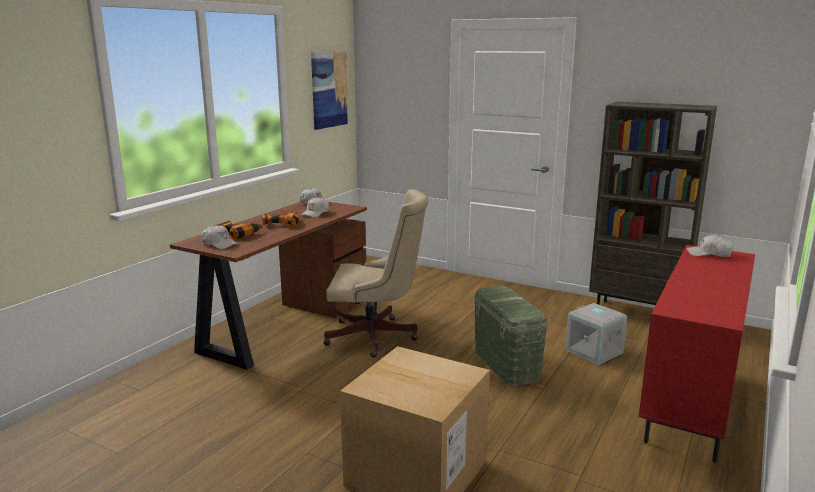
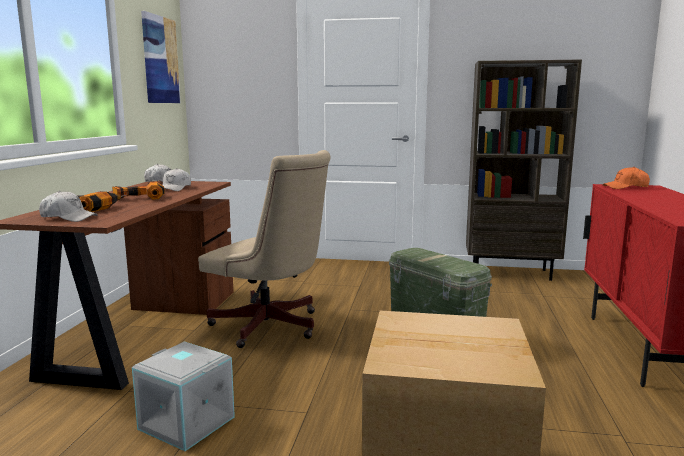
camera: 20 degrees left, 5 degrees down
(376, 337) = (271, 327): beige office chair -> beige office chair turned 45 degrees clockwise
(593, 351) = (506, 309): grey storage box -> grey storage box (185, 424)
(709, 254) = (626, 187): white cap -> orange cap

